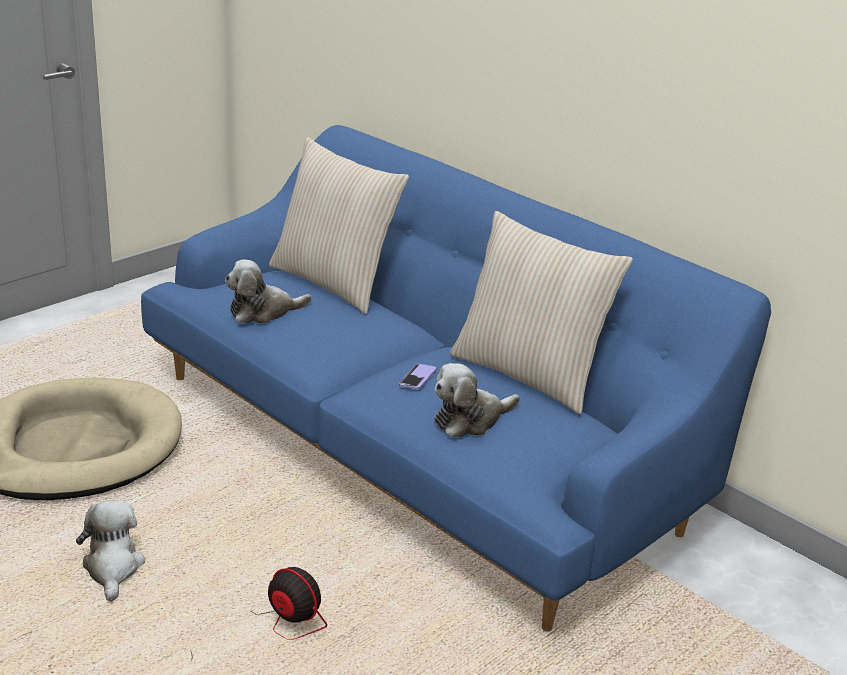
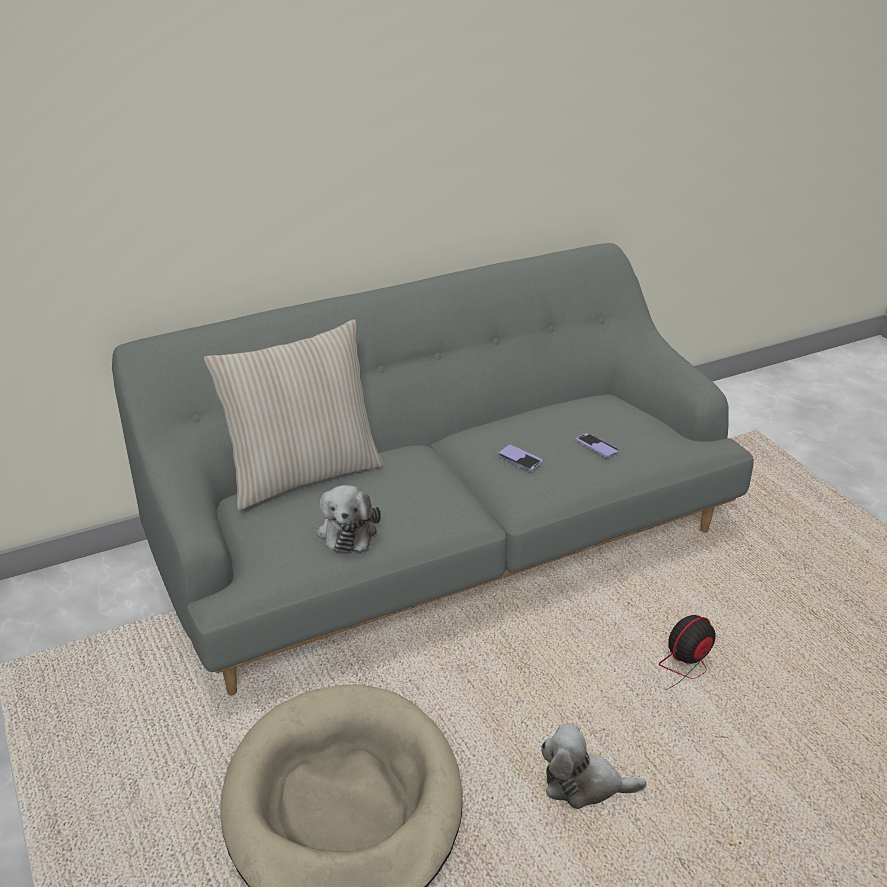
camera: 70 degrees left, 5 degrees up
(416, 447) = (443, 543): blue sofa -> grey sofa
(470, 420) = (597, 446): plush toy -> phone
(529, 374) = (525, 406): beige pillow -> none

